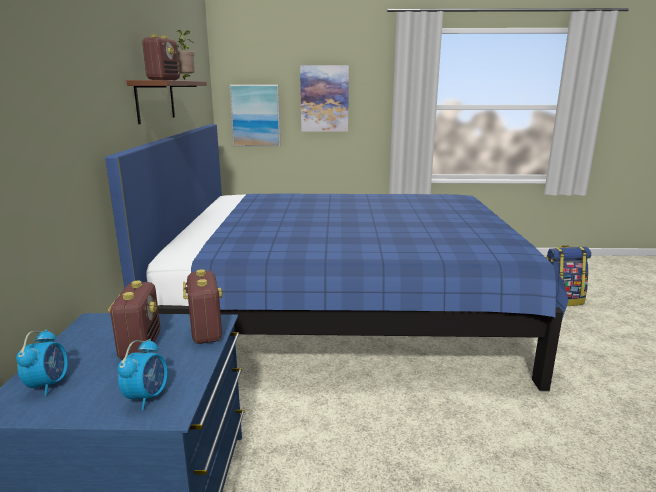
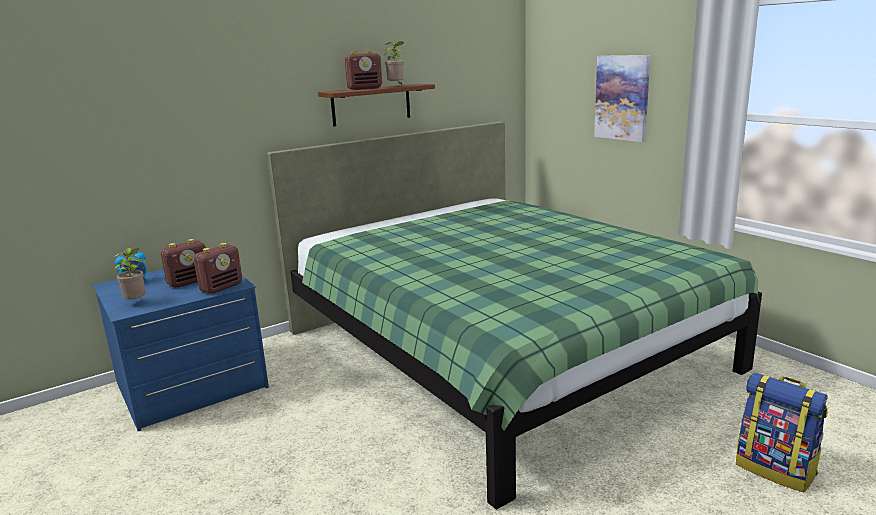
camera: 55 degrees right, 0 degrees up
(147, 396) = (136, 303): alarm clock -> potted plant
(255, 115) = (557, 114): picture -> none
(343, 311) = (500, 350): blue bed -> green bed

